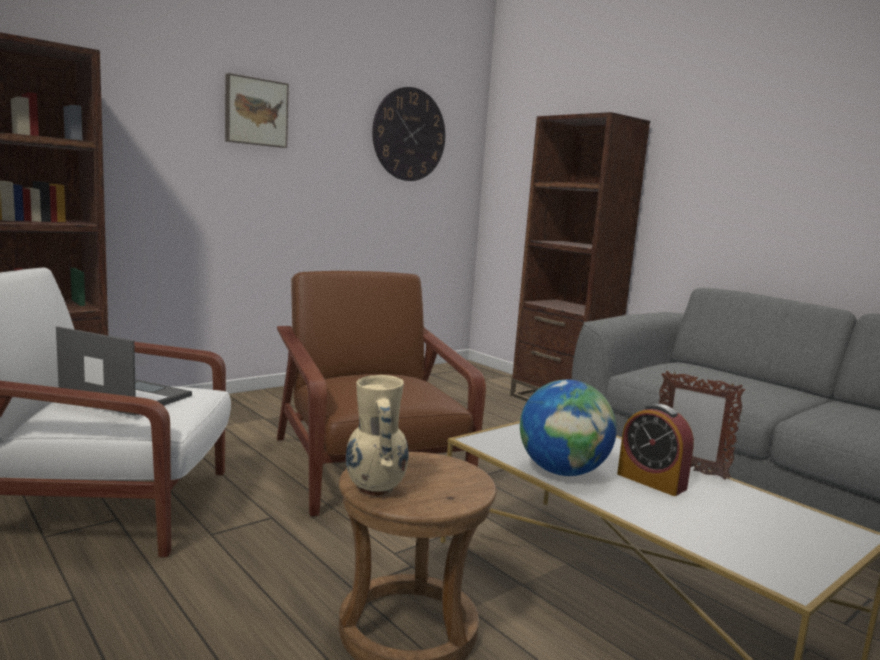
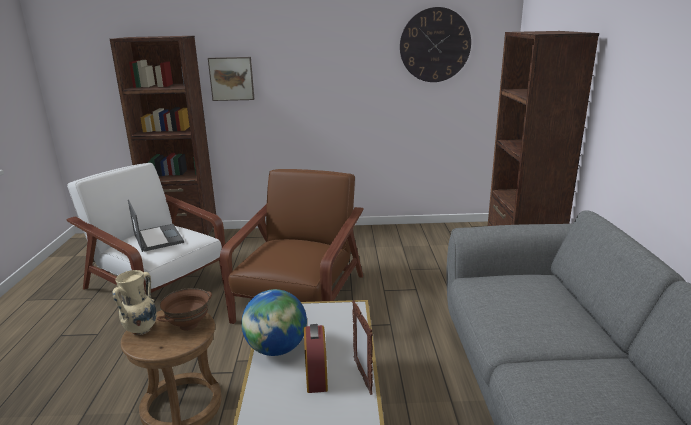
camera: 40 degrees right, 10 degrees up
(255, 112) = (305, 48): picture -> picture (232, 78)
(434, 468) = (188, 325): none -> brown bowl

